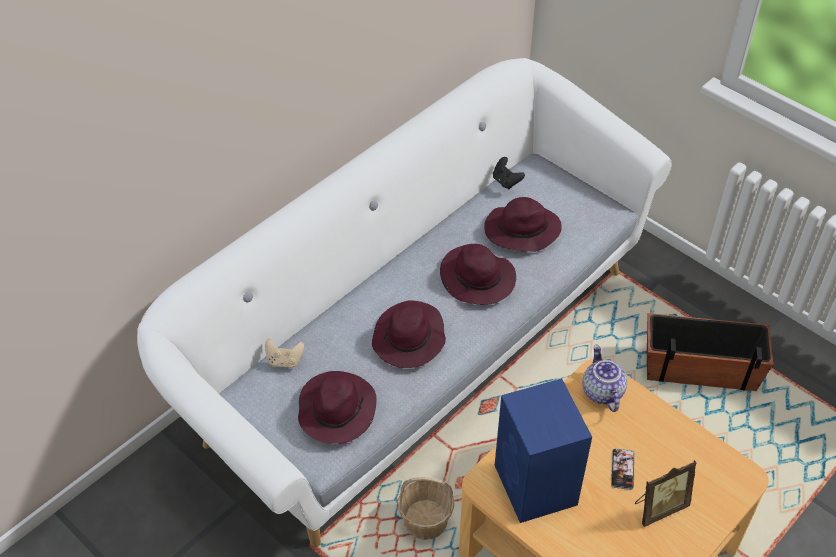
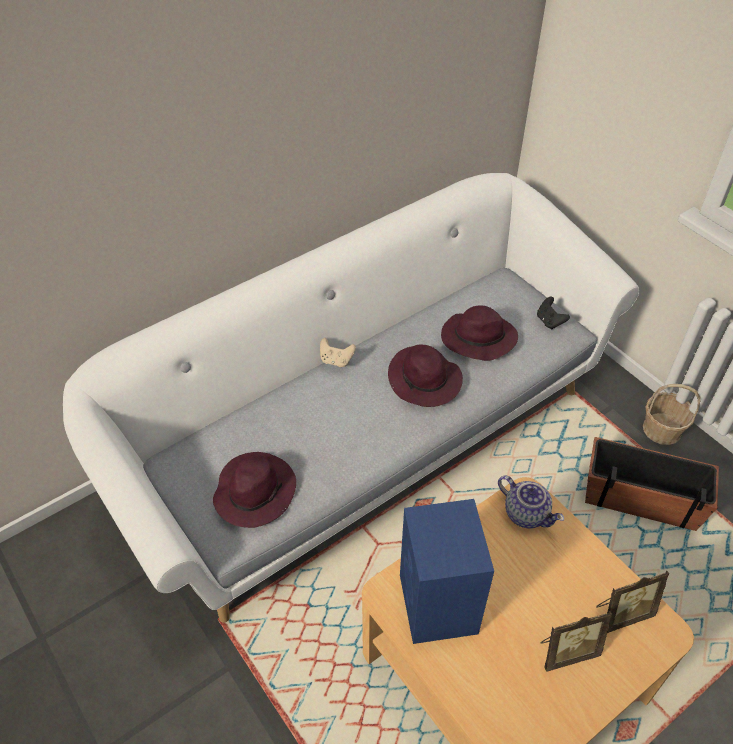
camera: 10 degrees right, 0 degrees up
(284, 361) = (218, 435): beige game controller -> beige game controller (336, 360)
(409, 339) = (343, 430): purple hat -> none
(425, 520) = (336, 612): basket -> basket (661, 429)
(506, 181) = (472, 290): black game controller -> black game controller (549, 321)
(601, 392) = (527, 513): teapot -> teapot turned 135 degrees clockwise
(622, 469) = (534, 602): phone -> none
(702, 467) = (621, 613): none -> picture frame

